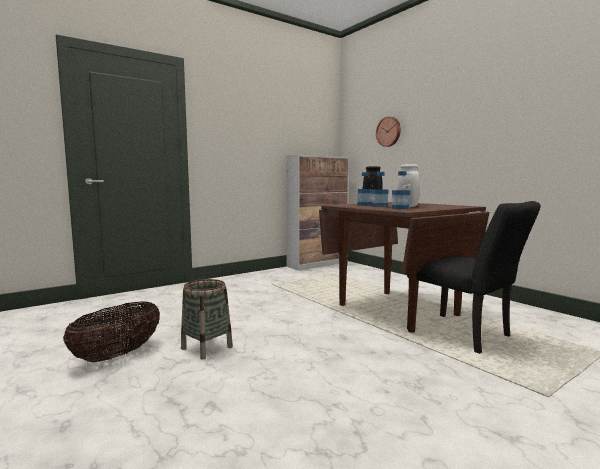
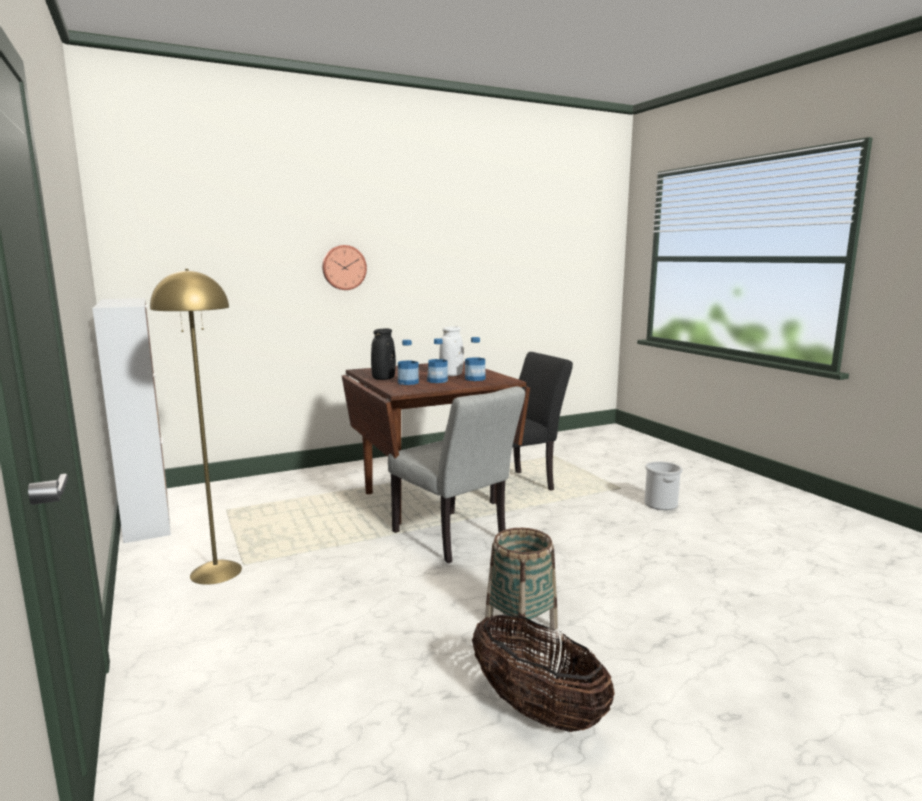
camera: 80 degrees left, 5 degrees up
(263, 281) = (216, 572): none -> yellow floor lamp
(328, 322) = (455, 539): none -> grey chair
(389, 131) = (233, 258): wall clock -> wall clock (344, 267)
(525, 428) = (661, 504): none -> bucket

